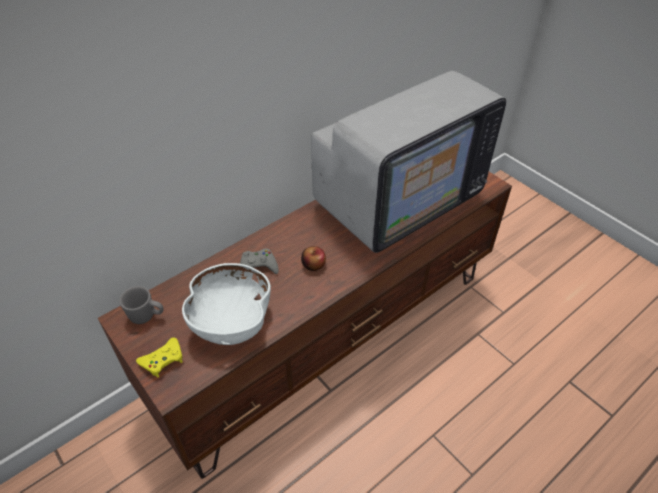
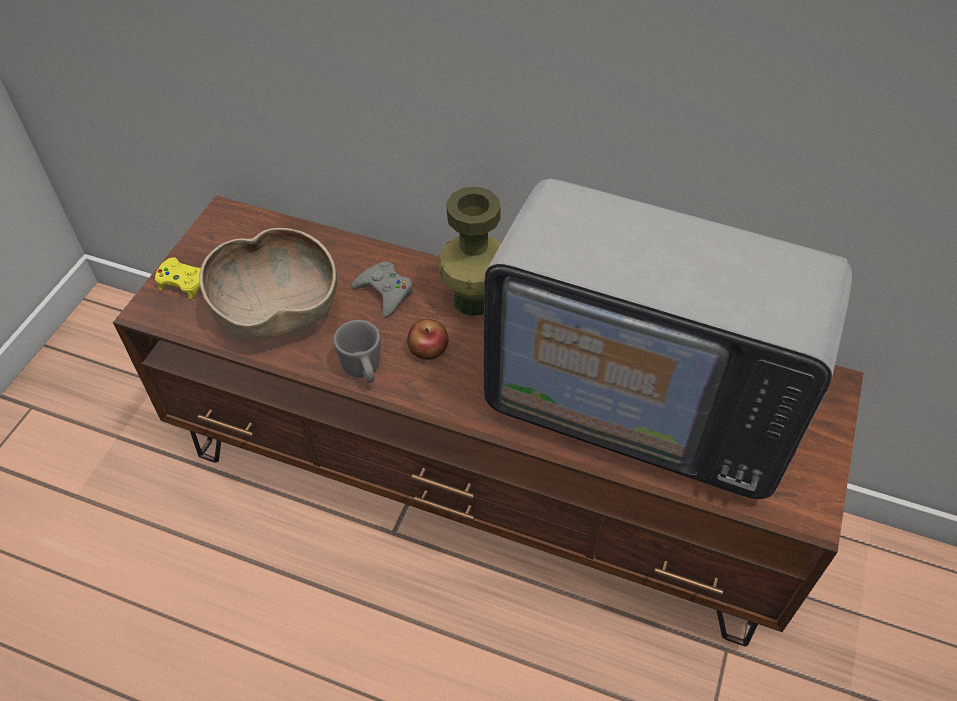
camera: 60 degrees right, 5 degrees up
(147, 316) = (240, 233): grey mug -> grey mug (363, 371)
(231, 321) = (277, 312): white bowl -> brown bowl
(294, 233) = (474, 300): none -> green vase

